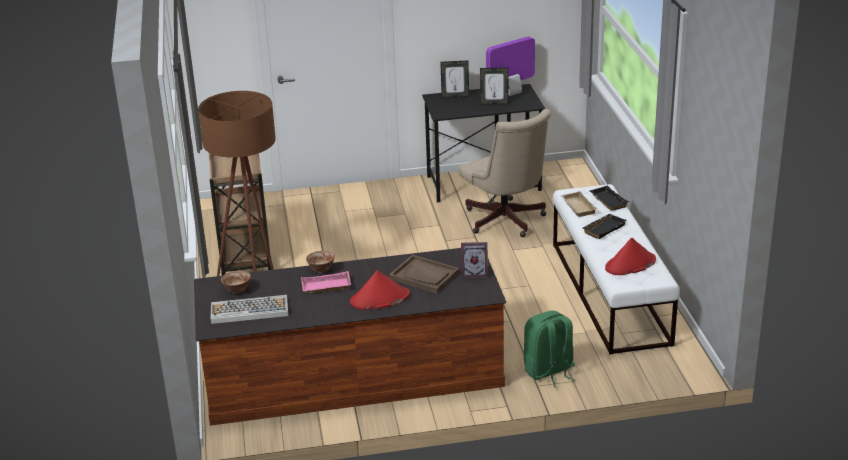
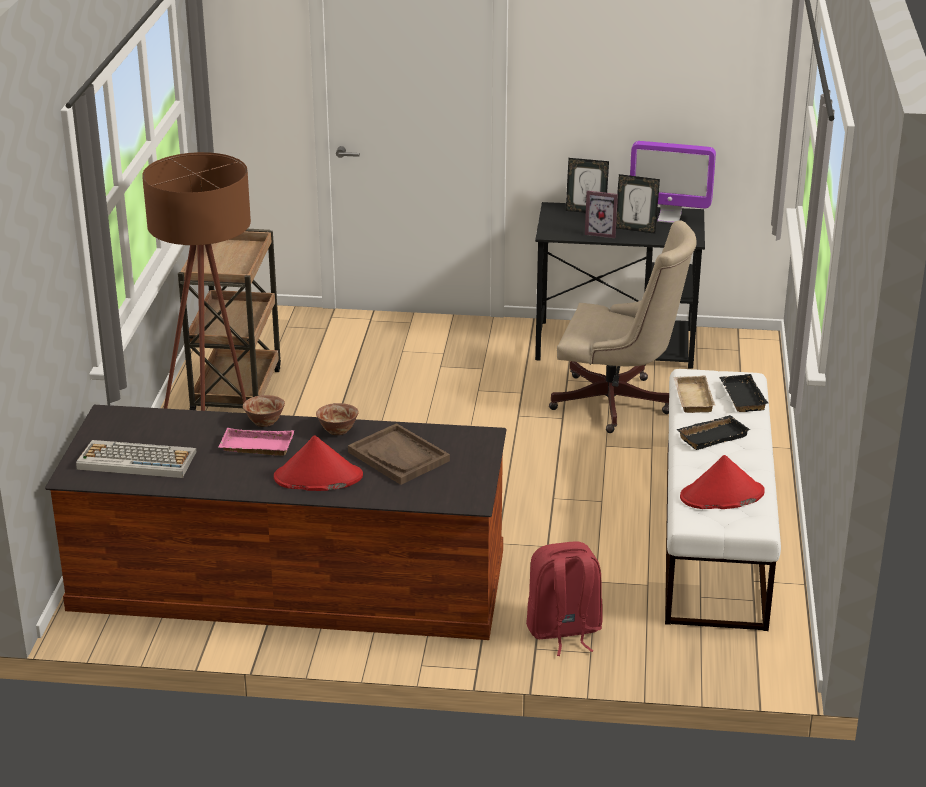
camera: 15 degrees right, 0 degrees up
(237, 290) = (137, 430): bowl -> bowl (337, 431)
(474, 273) = (470, 466): picture frame -> picture frame (601, 233)
(506, 222) = (618, 404): beige office chair -> beige office chair turned 60 degrees counterclockwise
(511, 92) = (669, 218): monitor -> monitor turned 150 degrees counterclockwise
(549, 371) = (563, 631): green backpack -> red backpack

